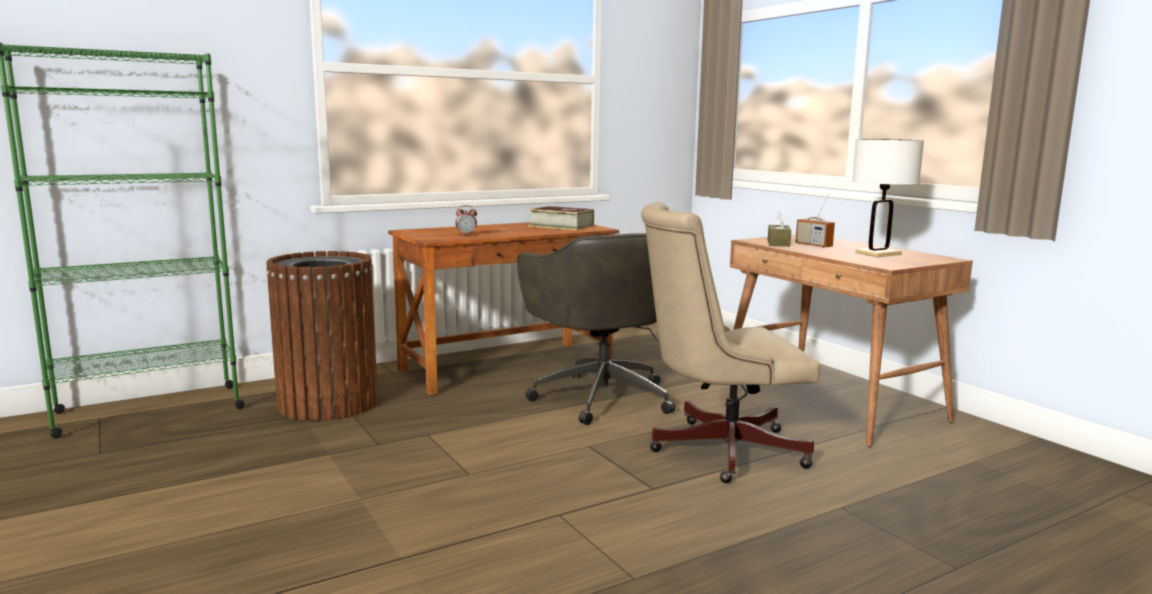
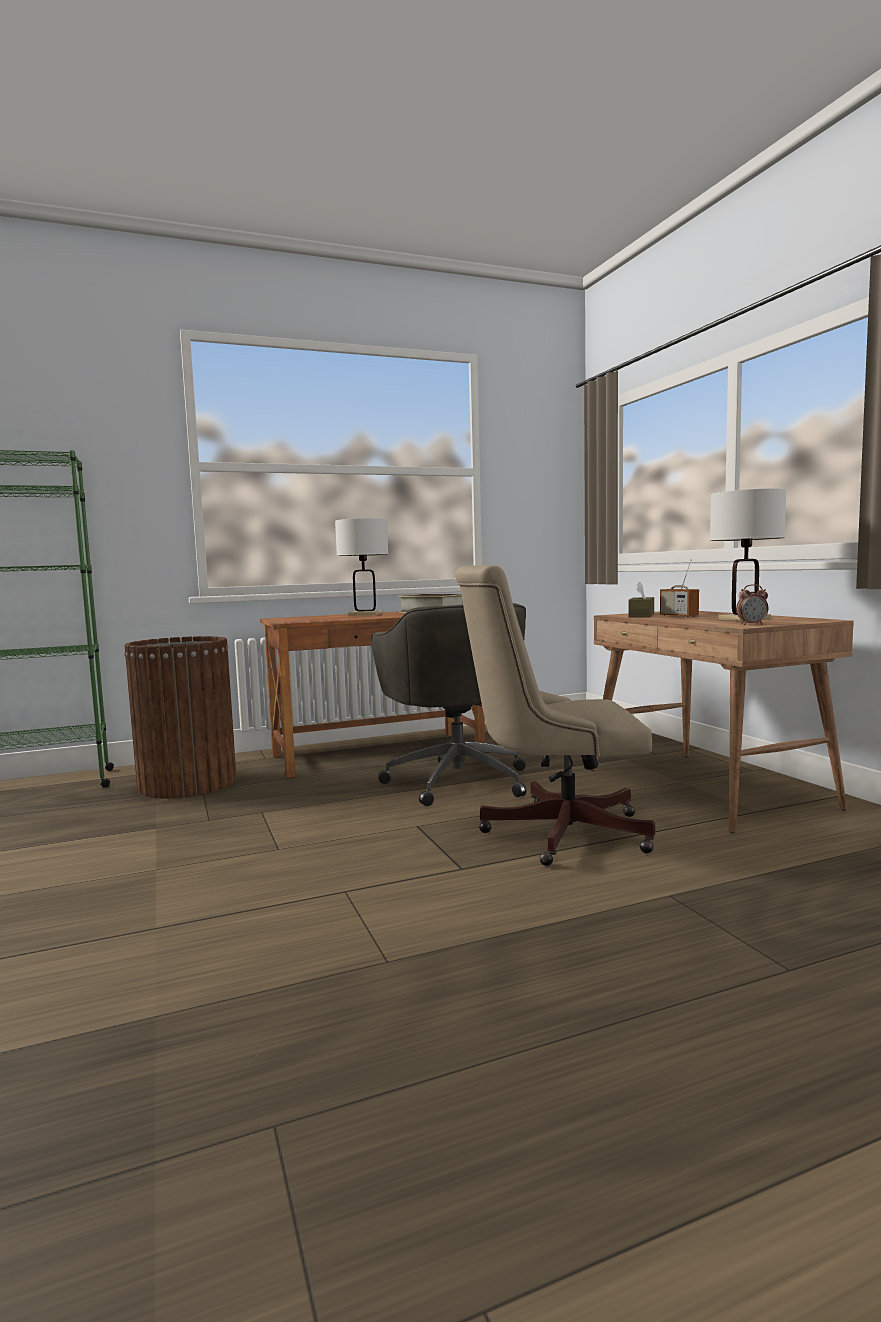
camera: 10 degrees right, 5 degrees down
(466, 234) = (327, 618): alarm clock -> alarm clock (752, 624)
(496, 228) = (365, 614): none -> white table lamp

